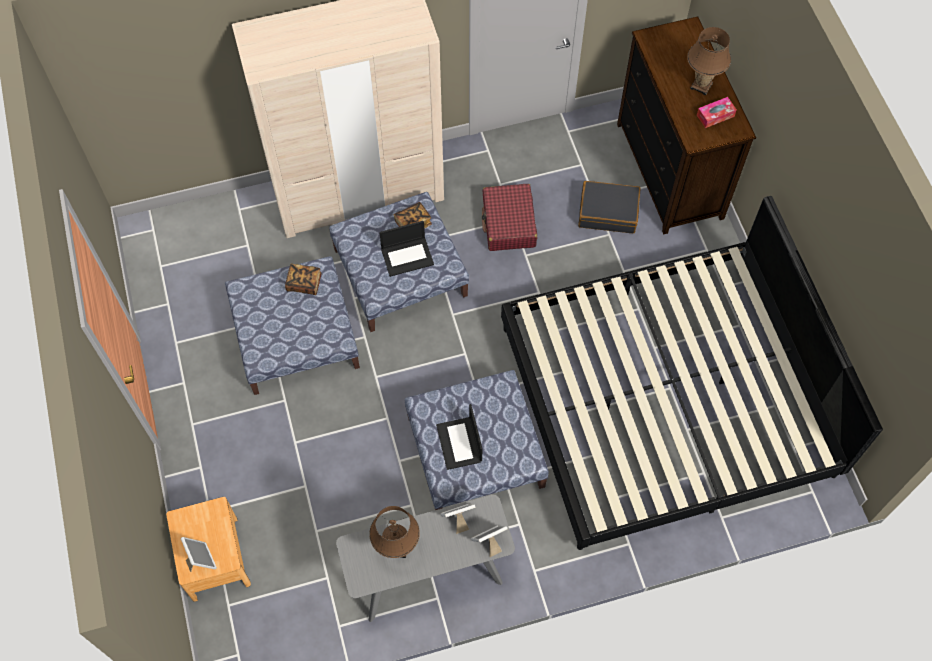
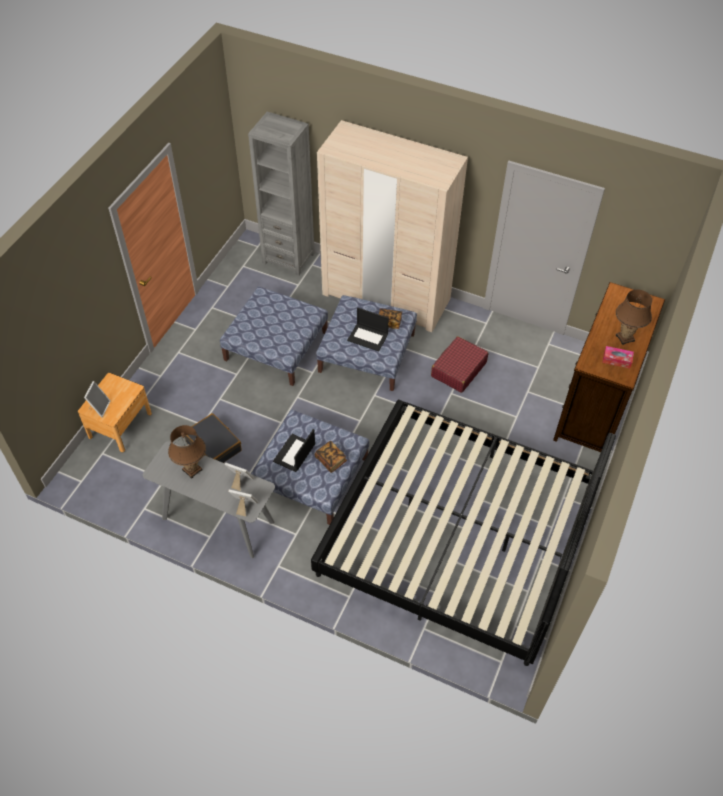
camera: 40 degrees right, 10 degrees down
(204, 220) = (288, 258): none -> grey bookcase
(304, 283) = (296, 313): book -> book (330, 460)
(608, 212) = (528, 404): black suitcase -> black suitcase (214, 446)

